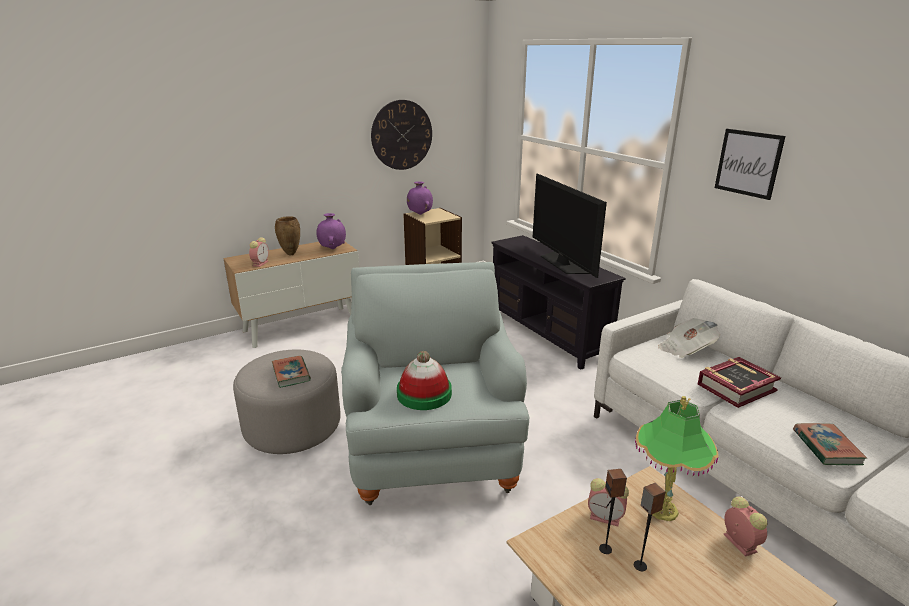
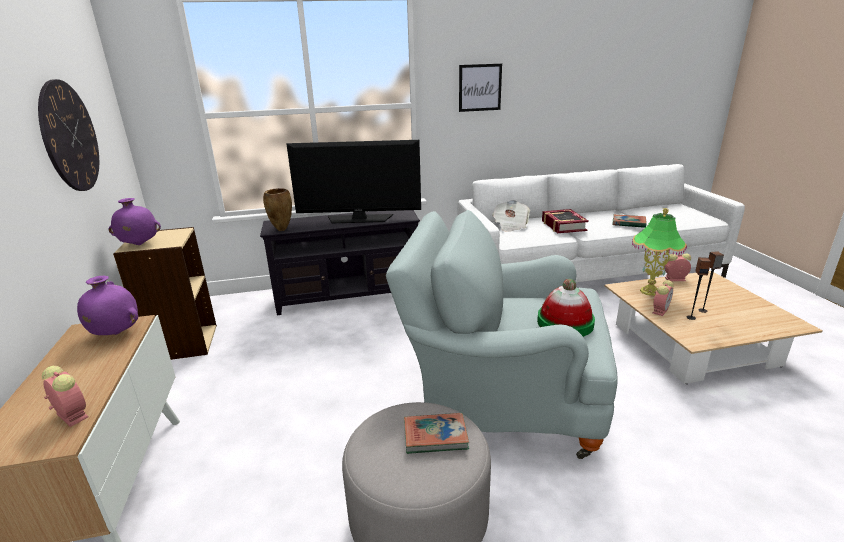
camera: 70 degrees left, 0 degrees up
(290, 254) = (75, 377): brown vase -> brown vase (281, 230)

